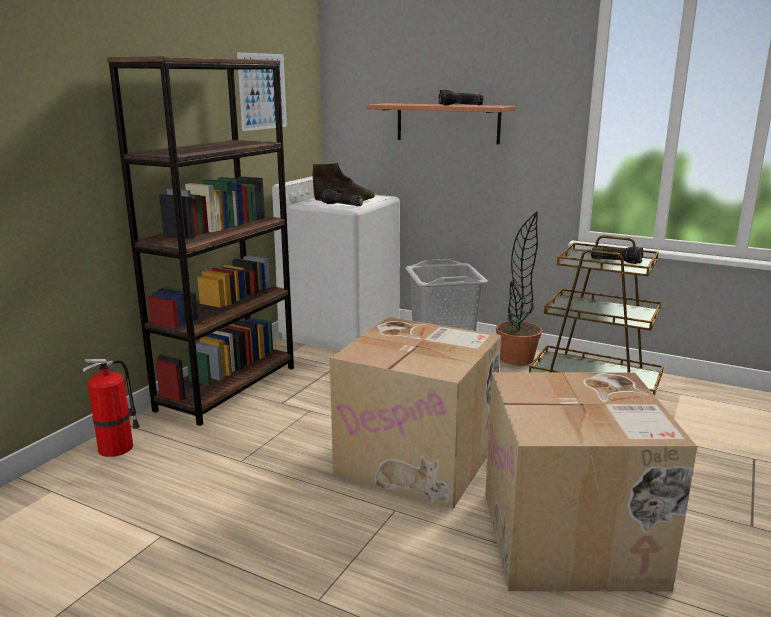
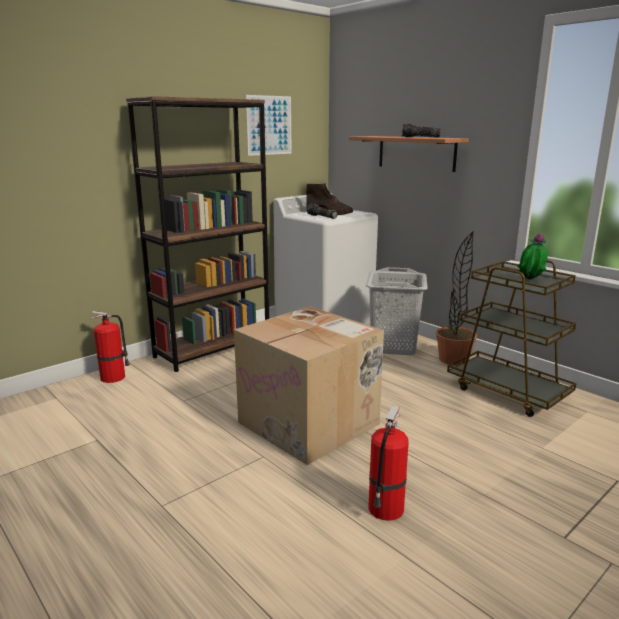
camera: 20 degrees right, 0 degrees up
(572, 539) = (385, 509): cardboard box -> fire extinguisher
(616, 261) = (530, 280): flashlight -> potted plant

